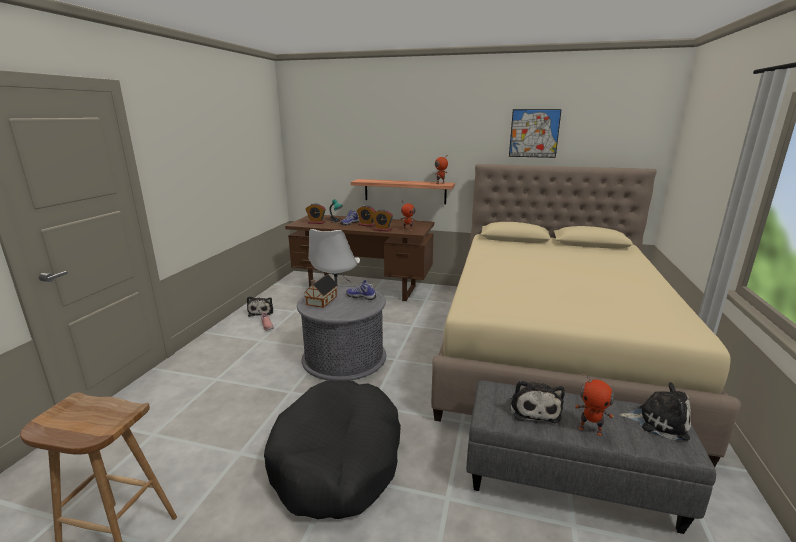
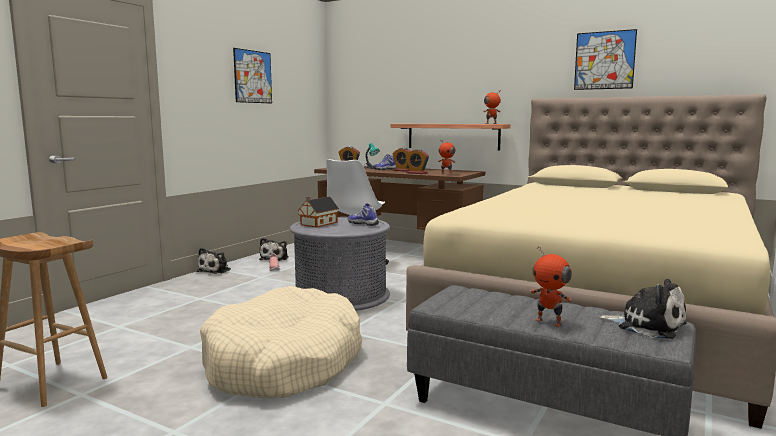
camera: 15 degrees right, 10 degrees down
(222, 146) = (253, 76): none -> picture
(337, 460) = (283, 363): black dog bed -> beige dog bed
(534, 409) = (494, 304): plush toy -> plush toy (215, 270)

